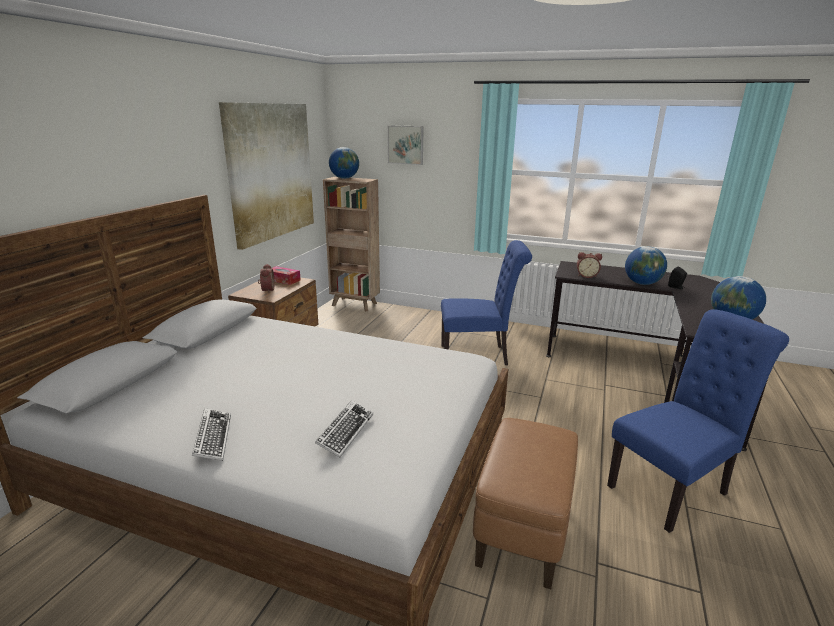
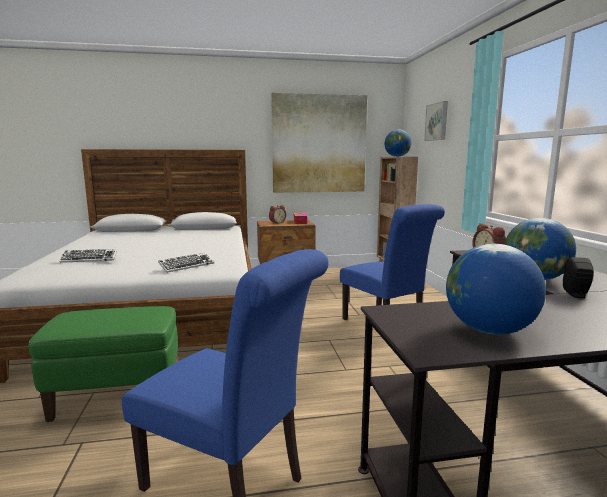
camera: 60 degrees right, 10 degrees down
(213, 438) = (80, 246): keyboard -> keyboard (187, 266)
(522, 530) = (117, 397): brown ottoman -> green ottoman

